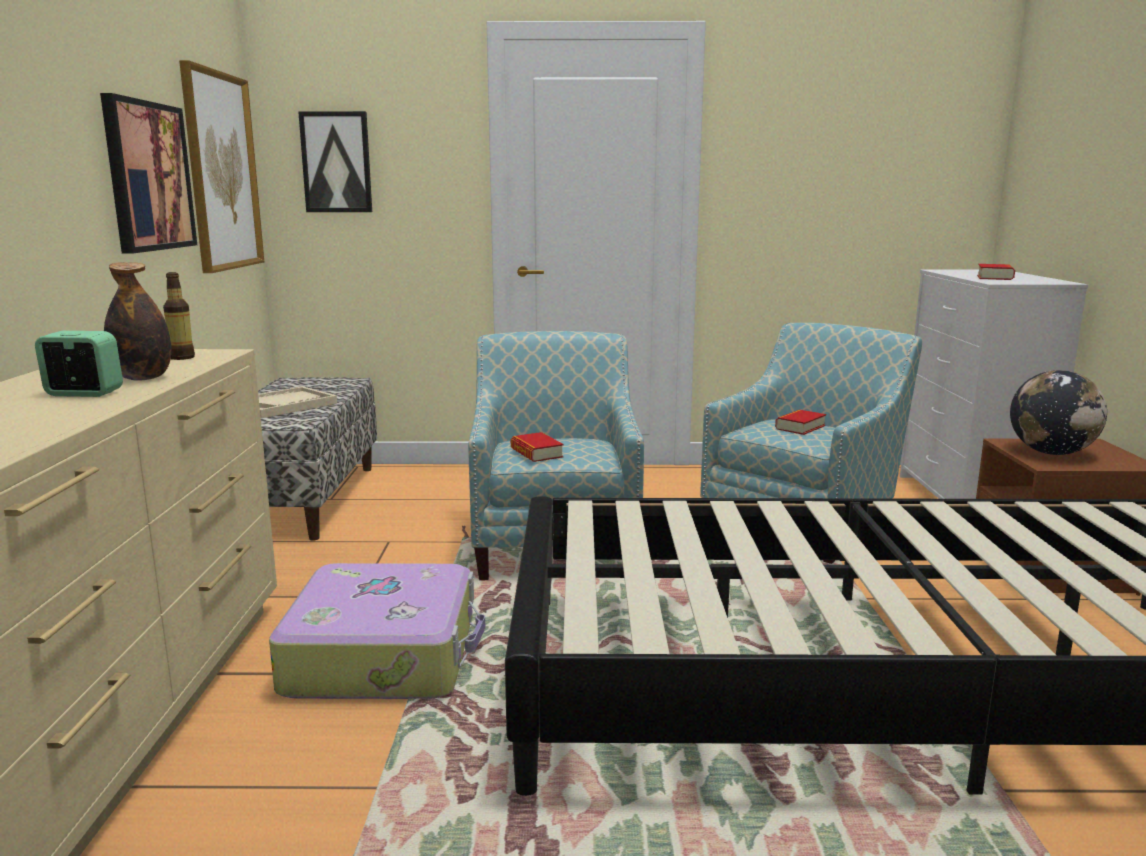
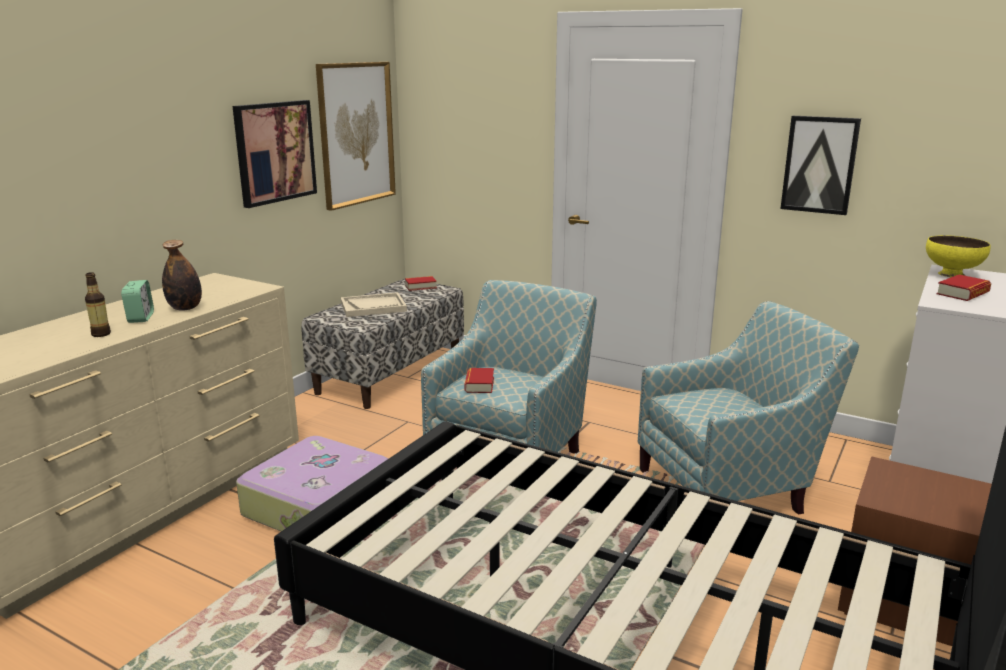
camera: 30 degrees right, 5 degrees up
(84, 393) = (140, 318): alarm clock -> alarm clock turned 45 degrees clockwise
(182, 358) = (233, 290): bottle -> bottle (101, 334)
(336, 162) = (449, 122): picture -> picture (819, 164)
(800, 427) = (722, 404): book -> book (420, 286)
(953, 271) = (951, 275): none -> yellow bowl
(1051, 453) = (910, 489): globe -> none

